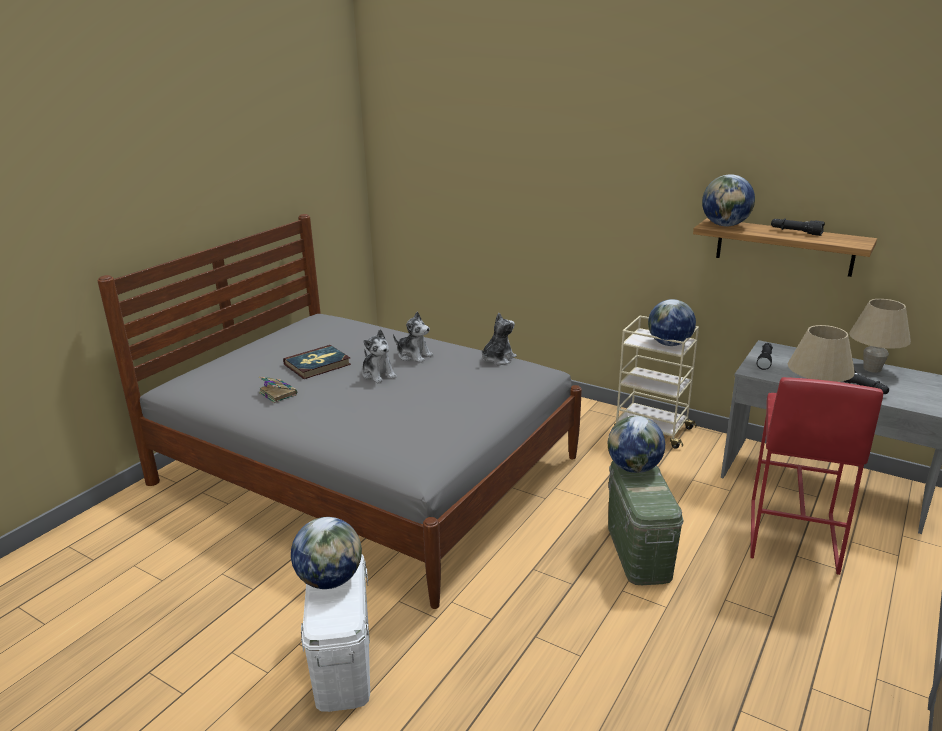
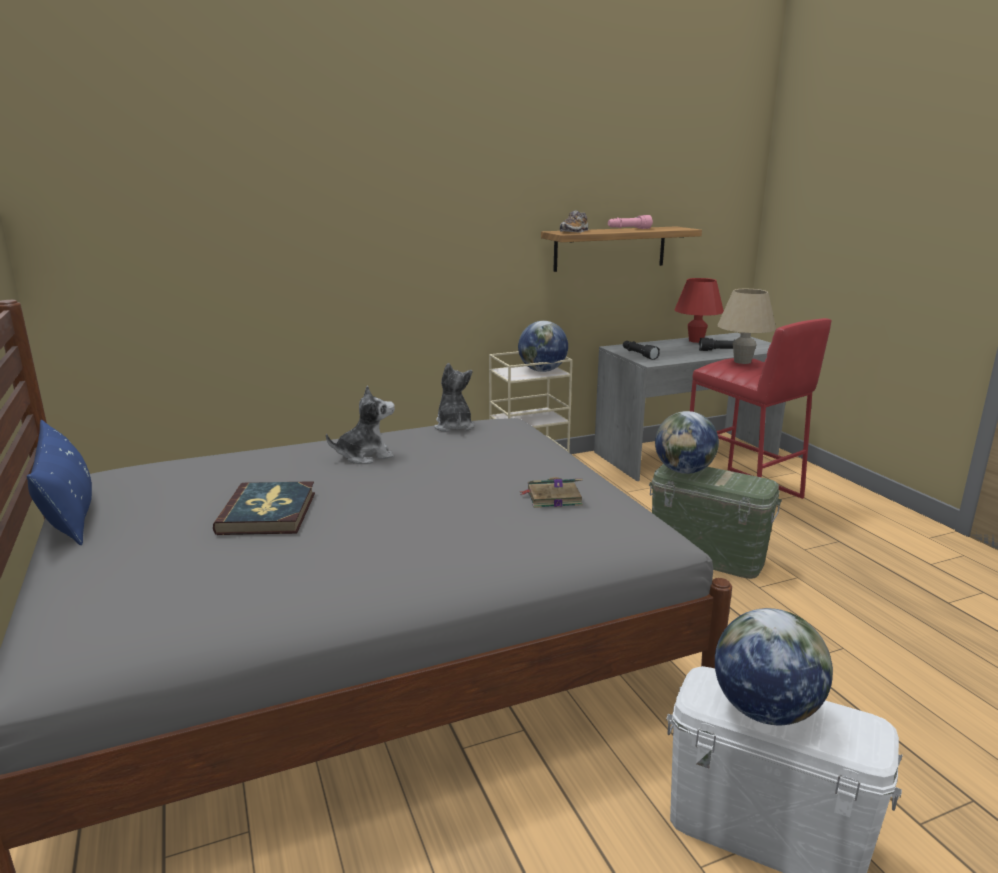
camera: 55 degrees left, 5 degrees down
(277, 393) = (306, 563): book -> book (552, 498)
(280, 330) = (69, 511): none -> blue pillow
(378, 374) = (379, 486): plush toy -> none
(725, 225) = (574, 232): globe -> shoe
(795, 232) = (629, 229): black flashlight -> pink flashlight
(872, 369) = (696, 341): beige table lamp -> red table lamp

